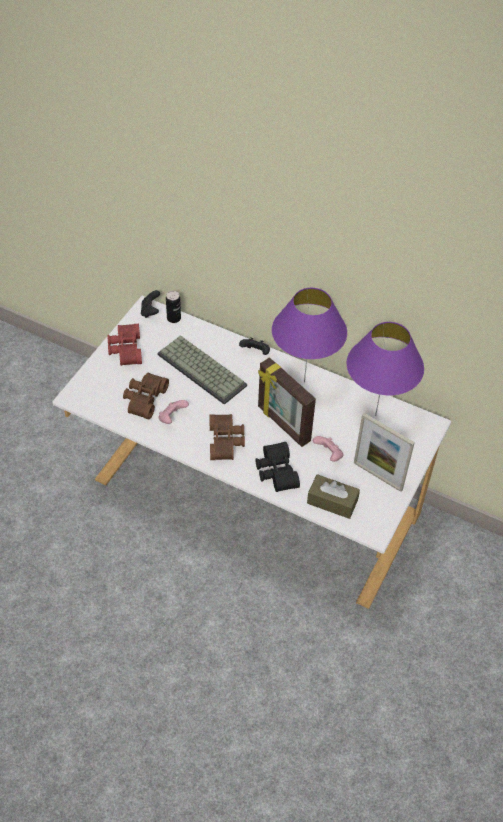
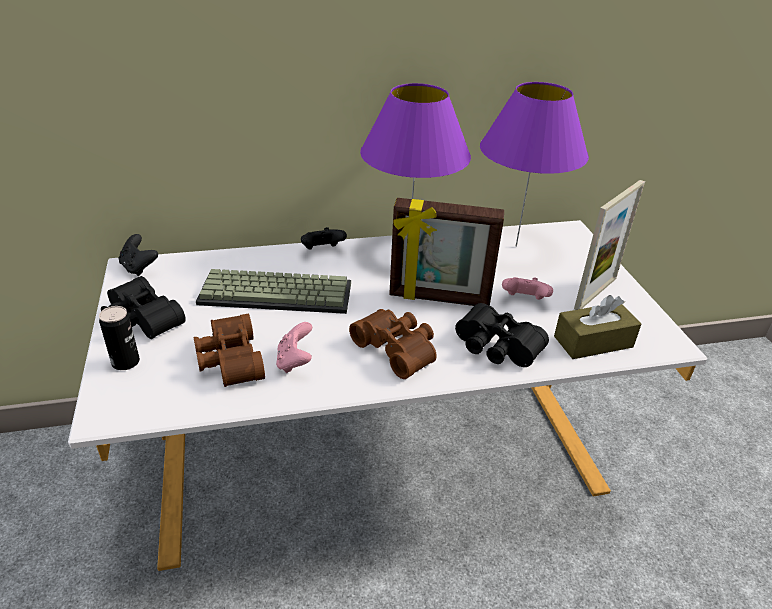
camera: 40 degrees left, 15 degrees down
(124, 349) = (140, 320): red binoculars -> black binoculars
(174, 318) = (180, 262): can -> can (126, 362)
(378, 476) = (595, 293): picture frame -> picture frame turned 45 degrees counterclockwise

